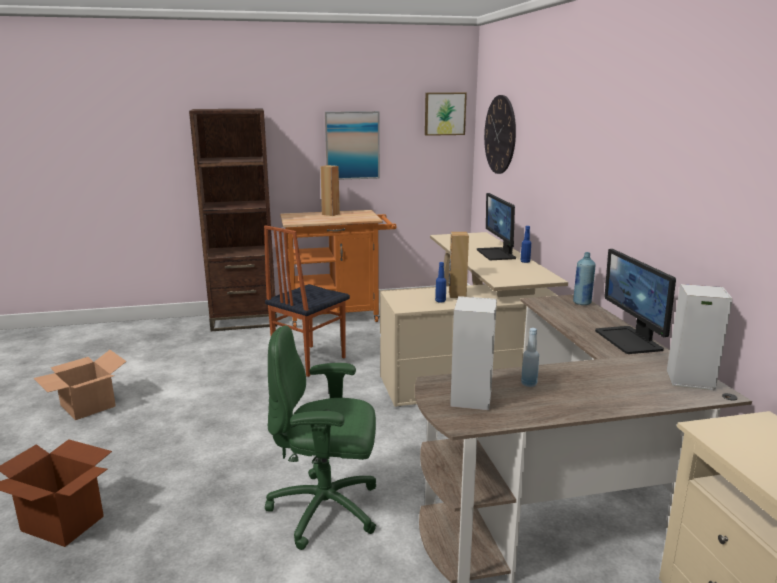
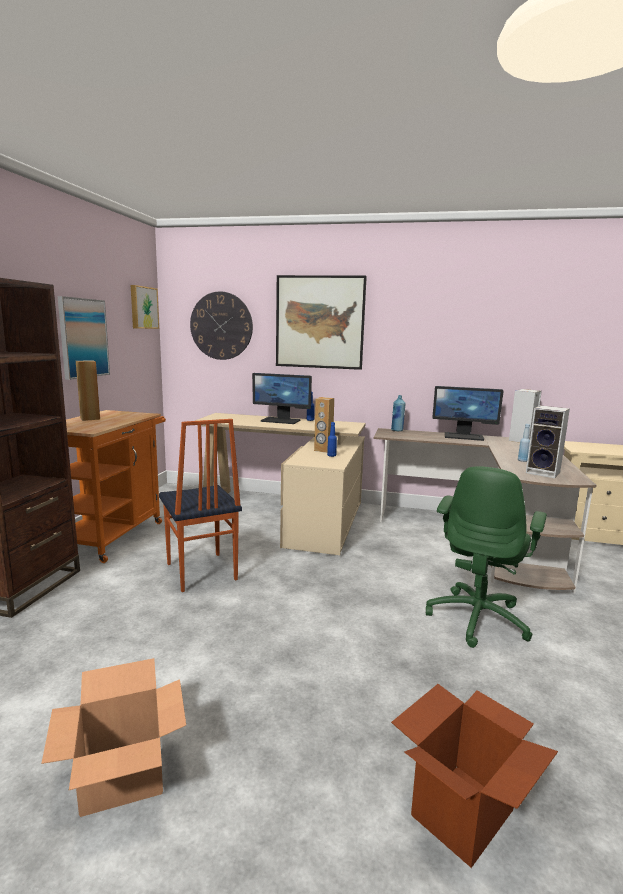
camera: 65 degrees left, 5 degrees down
(554, 137) = (320, 322): none -> picture

